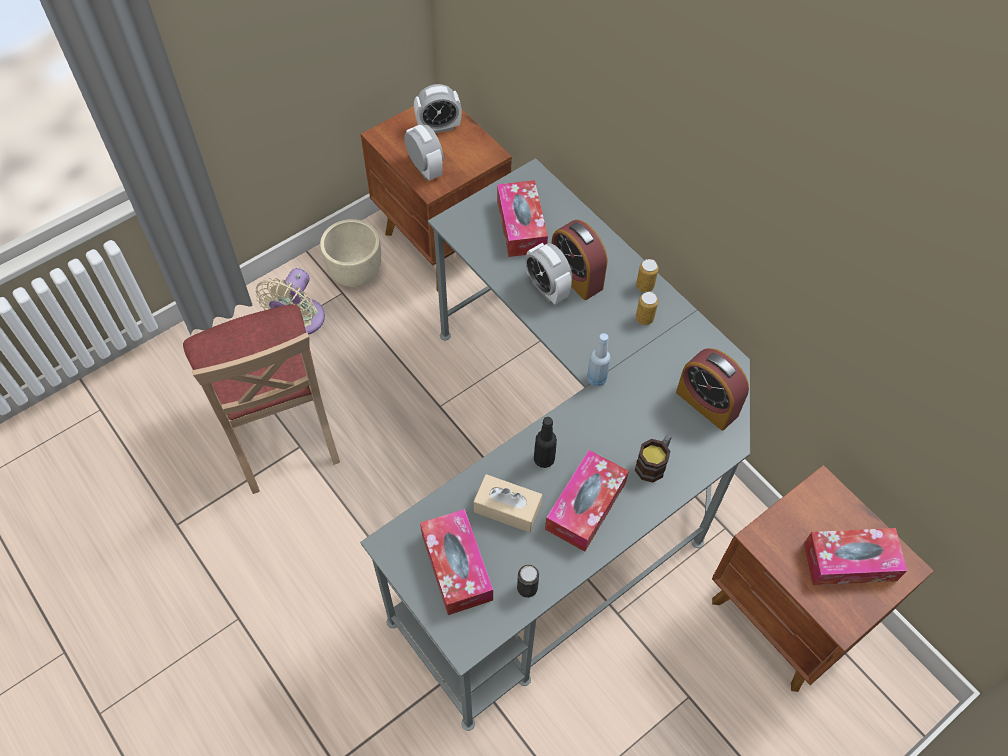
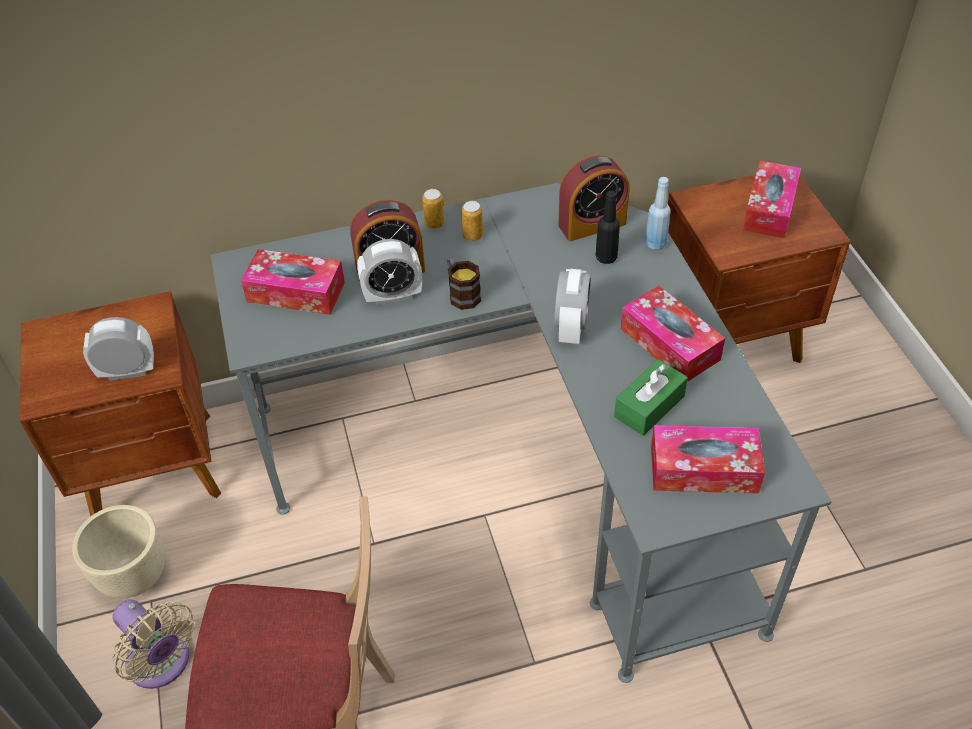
camera: 65 degrees left, 10 degrees down
(438, 127) = (75, 341): alarm clock -> alarm clock (571, 328)
(507, 508) = (649, 406): beige tissue box -> green tissue box
(527, 588) = (747, 417): can -> none
(544, 459) = (602, 360): black bottle -> black bottle (606, 257)
(596, 379) = (526, 292): blue bottle -> blue bottle (655, 244)
(653, 463) = (642, 280): mug -> mug (461, 293)

